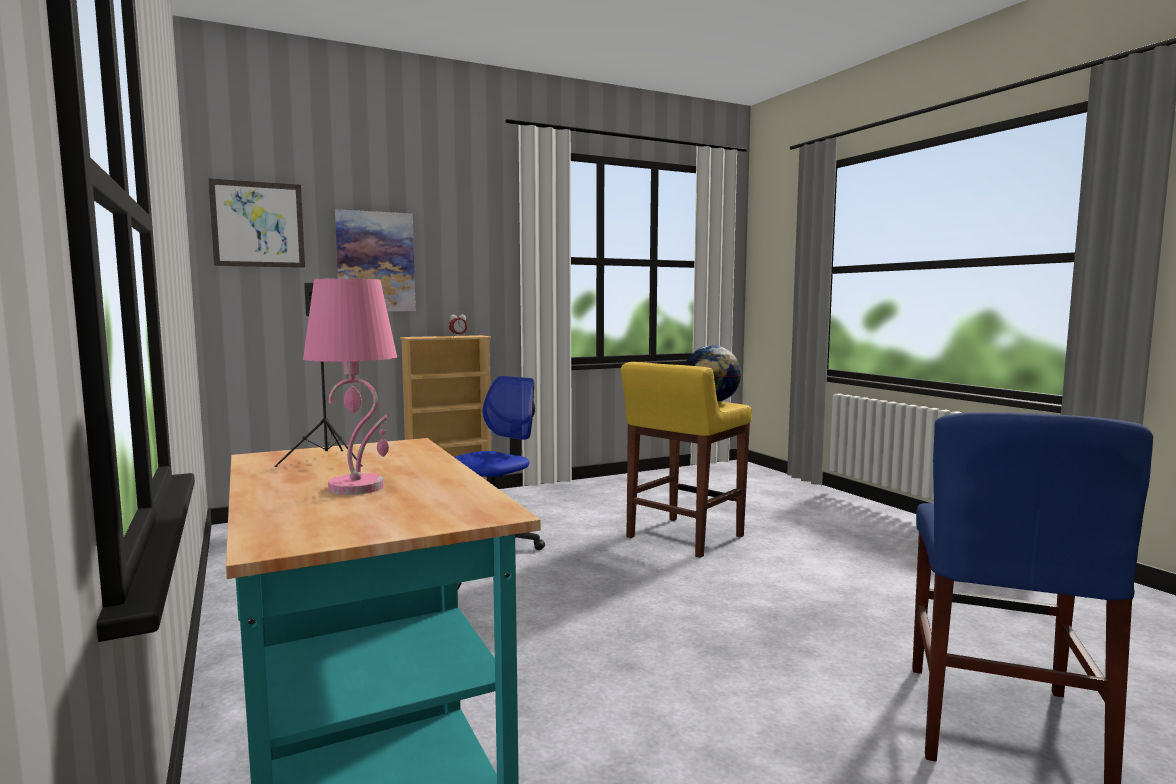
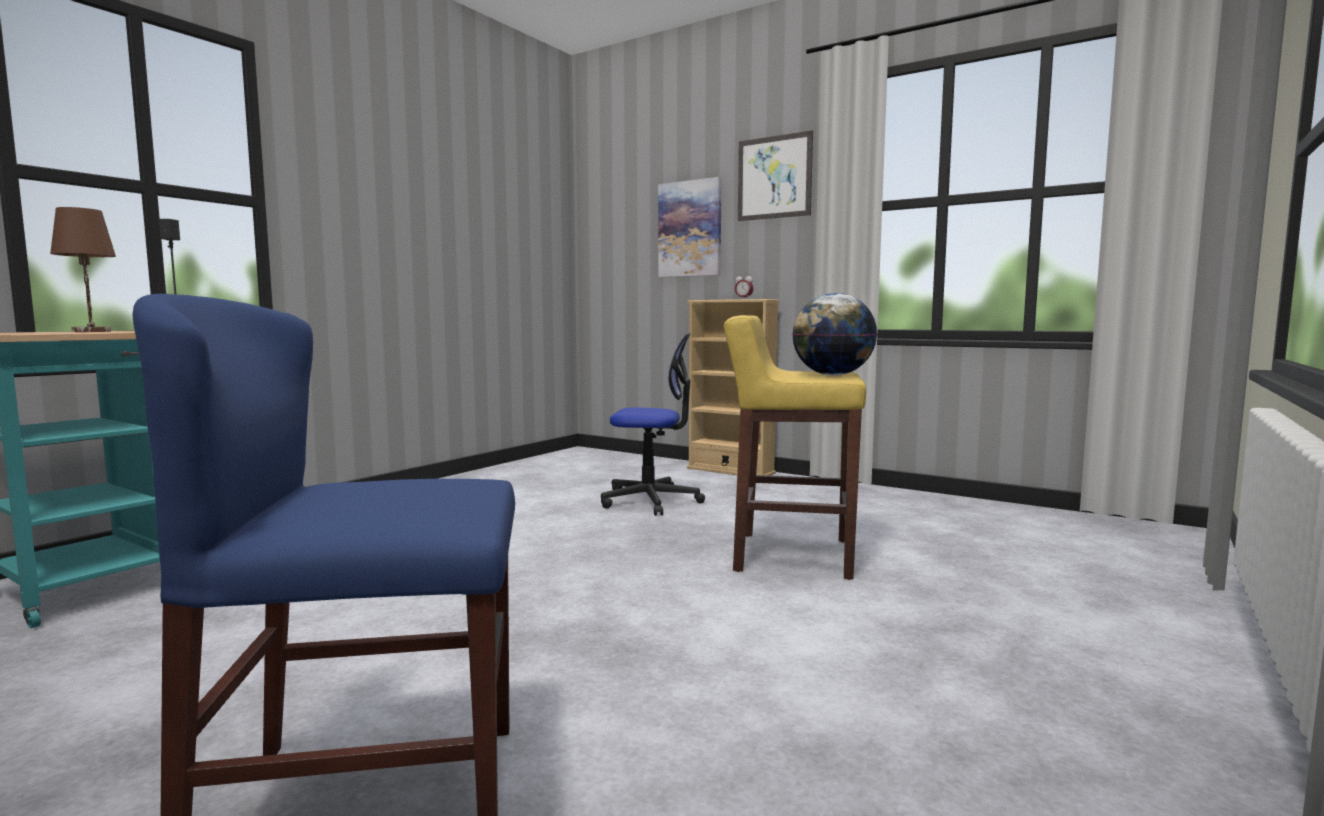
camera: 60 degrees right, 0 degrees up
(258, 224) = (611, 207): picture -> picture (774, 177)
(358, 487) = (92, 331): pink table lamp -> brown table lamp

